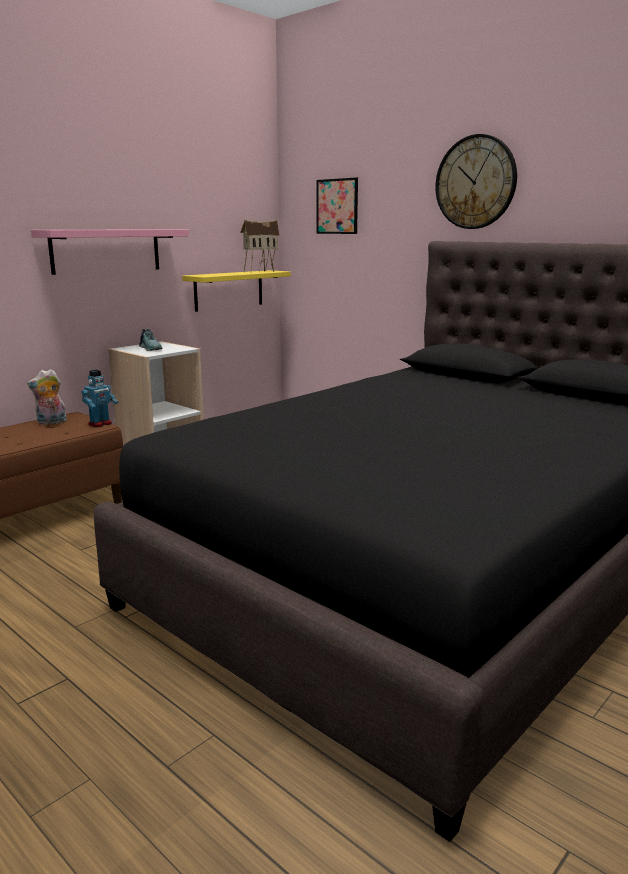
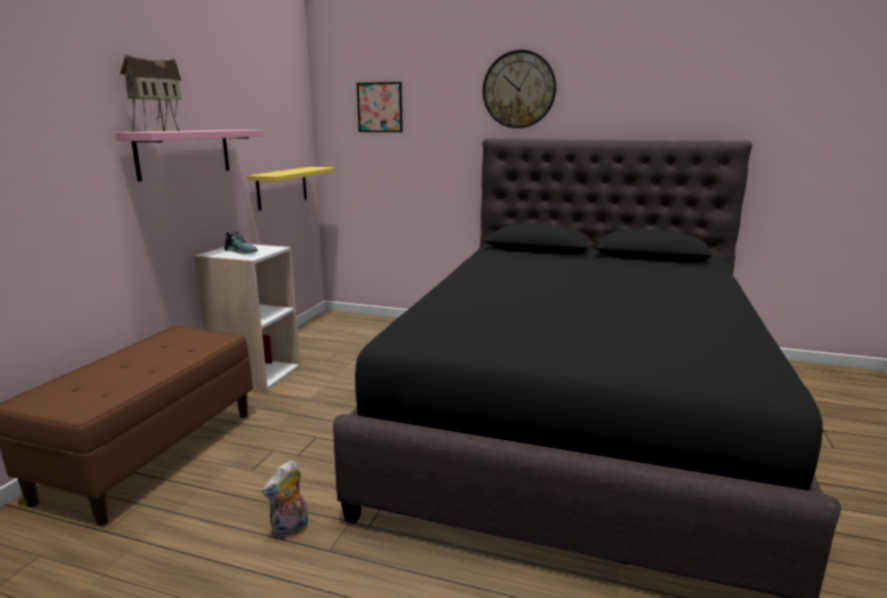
camera: 25 degrees left, 0 degrees up
(51, 423) = (161, 342): plush toy -> plush toy (290, 530)
(100, 424) = (221, 335): toy robot -> none
(260, 271) = (309, 168): toy house -> toy house (158, 131)

